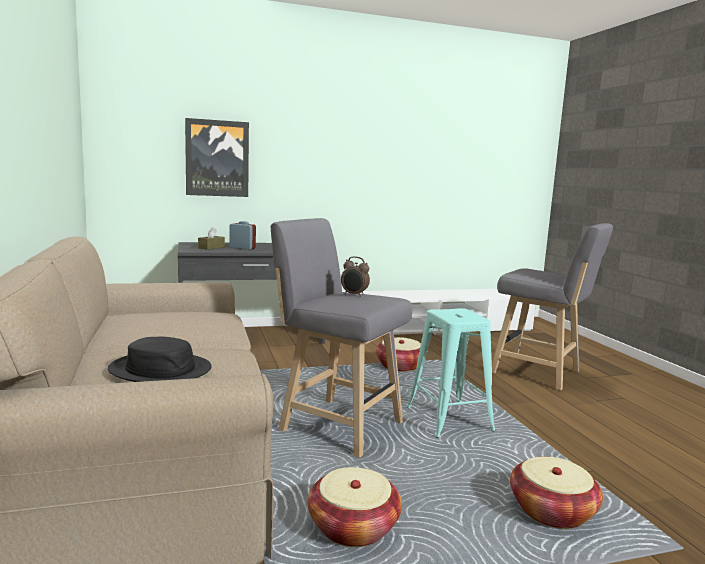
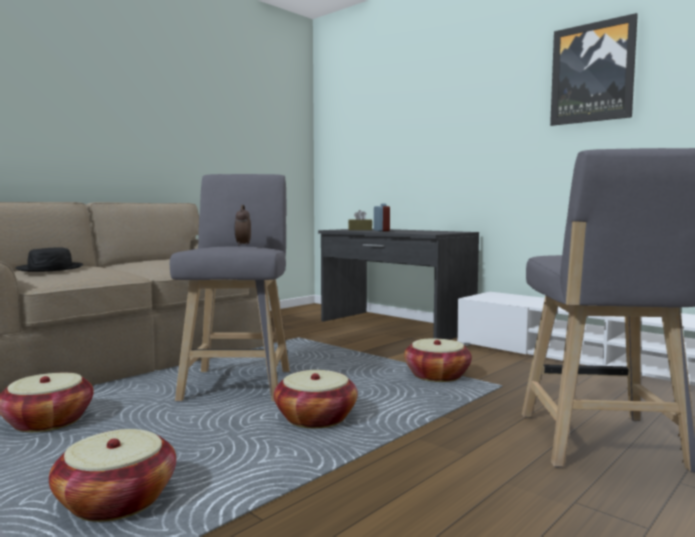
camera: 60 degrees right, 5 degrees down
(217, 158) = (395, 146): picture -> picture (592, 73)
(449, 419) = (316, 418): turquoise stool -> basket

